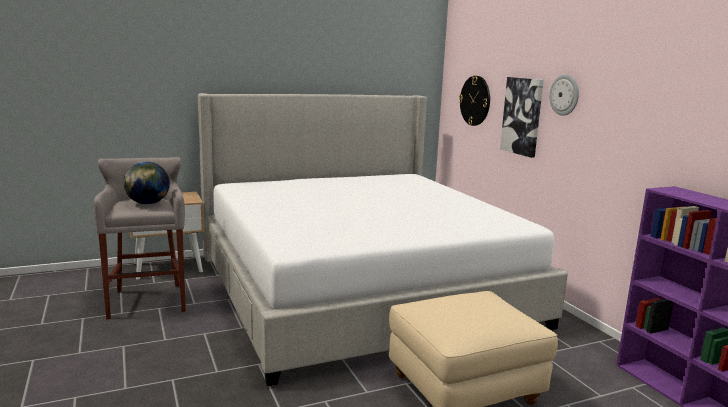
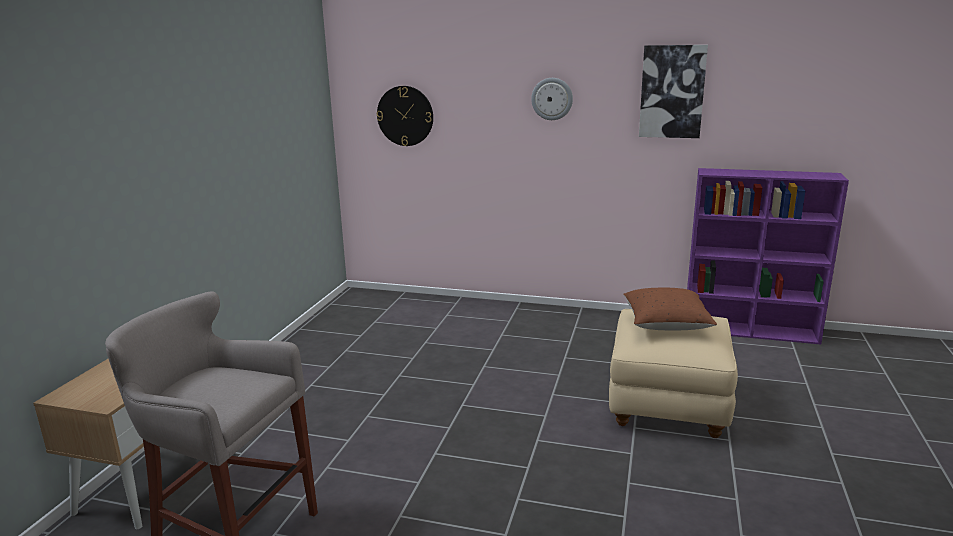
camera: 50 degrees left, 5 degrees up
(147, 203) = (225, 383): globe -> none
(359, 288) = (421, 375): bed -> none
(470, 305) = (666, 324): none -> brown pillow
(522, 116) = (492, 126): picture -> picture (672, 91)

